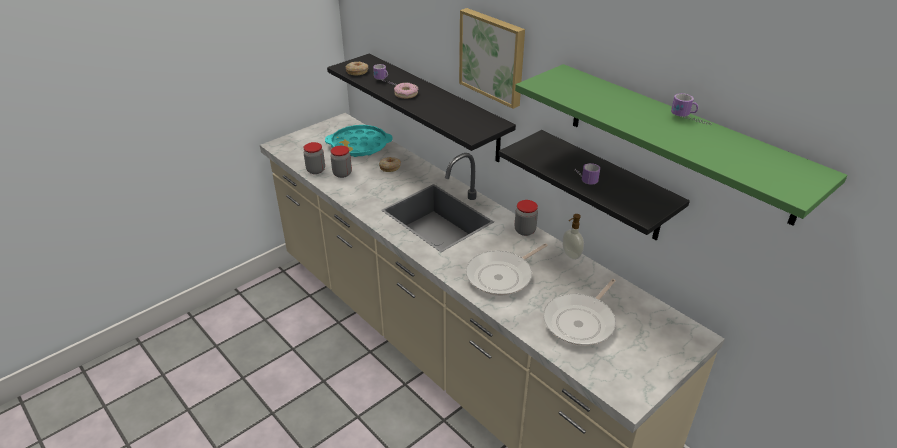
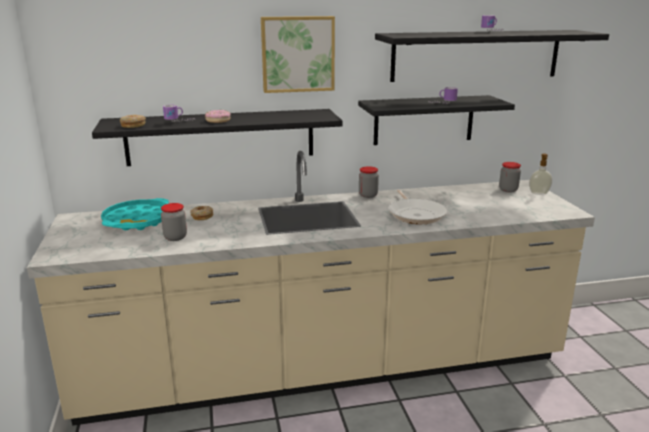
camera: 60 degrees left, 15 degrees down
(316, 170) = (145, 248): jar -> jar (508, 190)
(570, 255) = (413, 190): soap dispenser -> soap dispenser (539, 193)
(581, 322) = (489, 205): frying pan -> none
(678, 141) = (476, 55): green shelf -> black shelf

